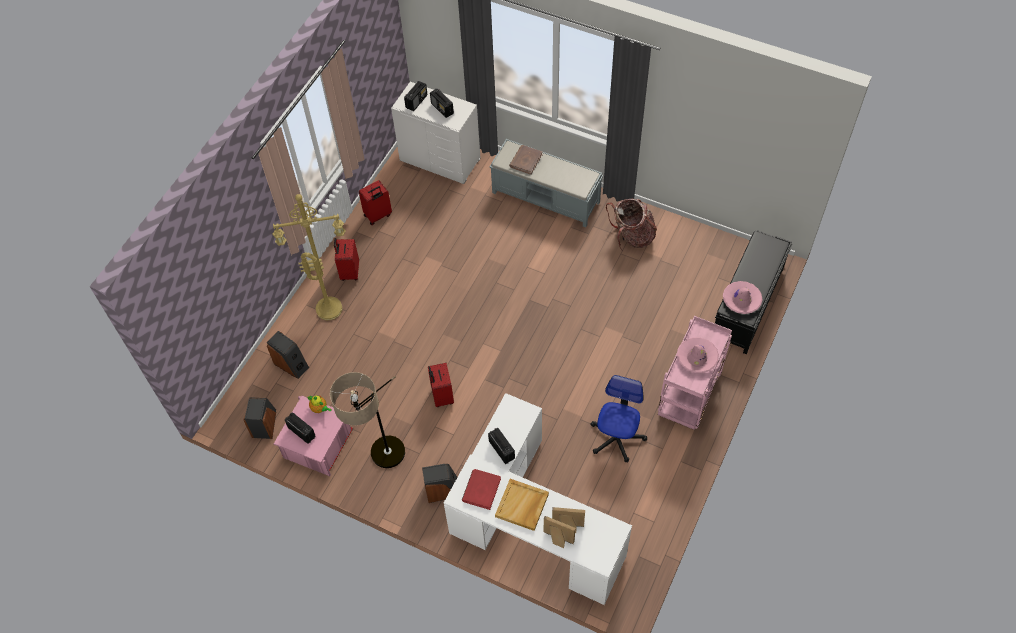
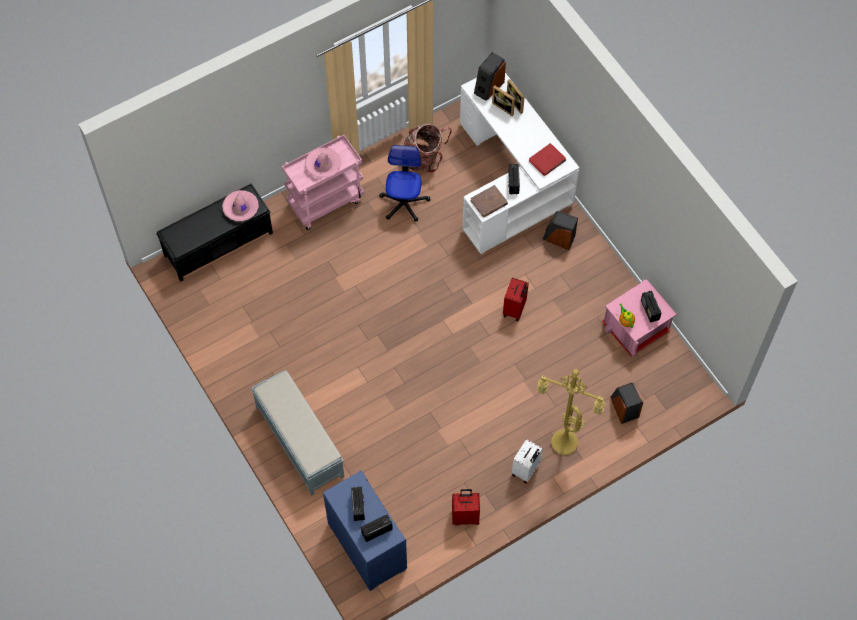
camera: 150 degrees left, 5 degrees up
(264, 424) = (671, 367): speaker -> speaker (488, 87)
(349, 272) = (526, 470): red suitcase -> white suitcase
(382, 464) = (594, 282): floor lamp -> none
(440, 159) = (366, 546): white dresser -> blue dresser
(522, 506) = (526, 136): beige tray -> none
(525, 160) = (308, 440): brown book -> brown book (489, 202)
(616, 438) = (404, 203): office chair -> office chair turned 135 degrees clockwise
(632, 236) = (257, 357): backpack -> backpack (423, 158)

